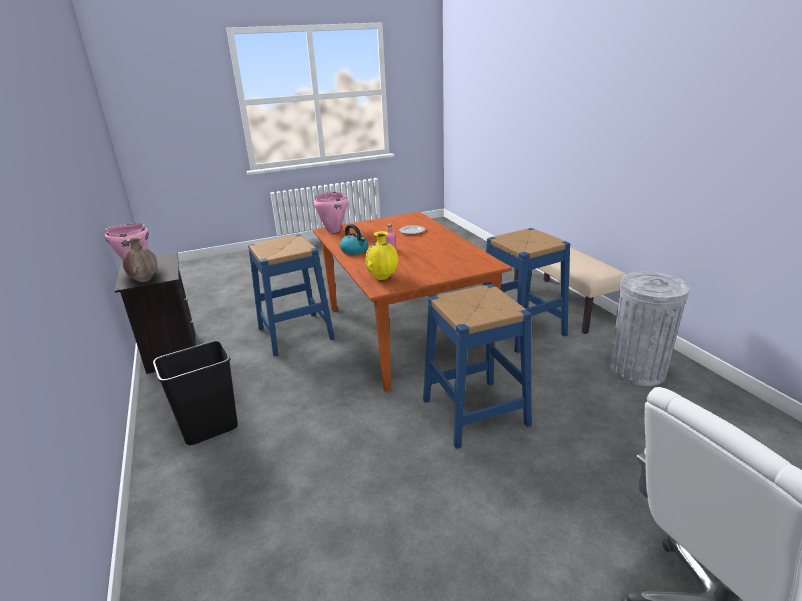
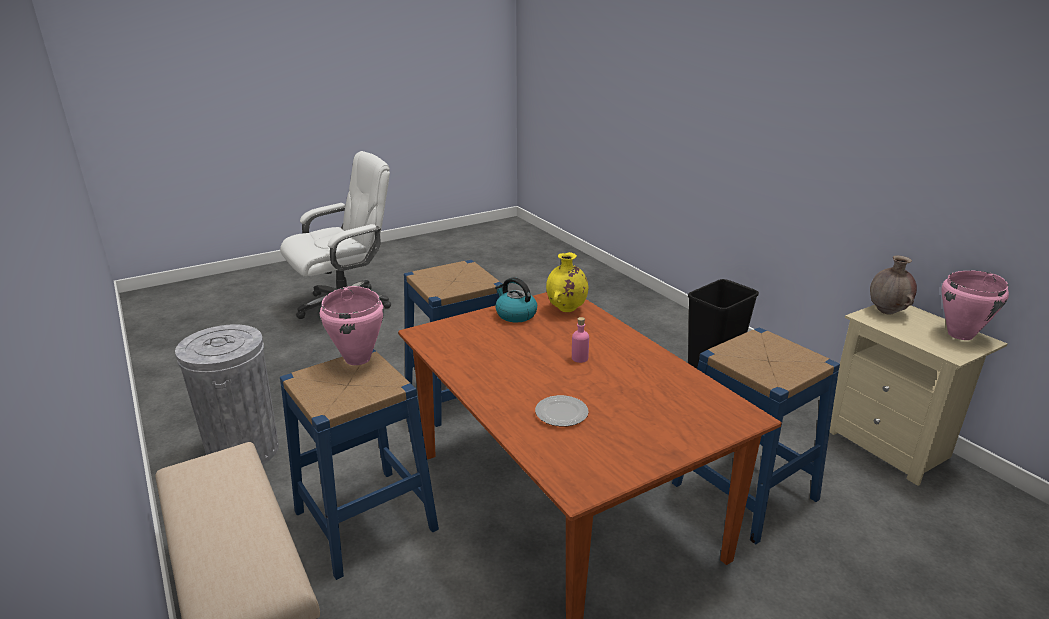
camera: 170 degrees right, 0 degrees up
(171, 352) = (890, 445): black nightstand -> beige nightstand
(333, 230) = (729, 414): pink cooking pot -> pink cooking pot (358, 358)
(355, 250) = (638, 356): kettle -> kettle (515, 315)

